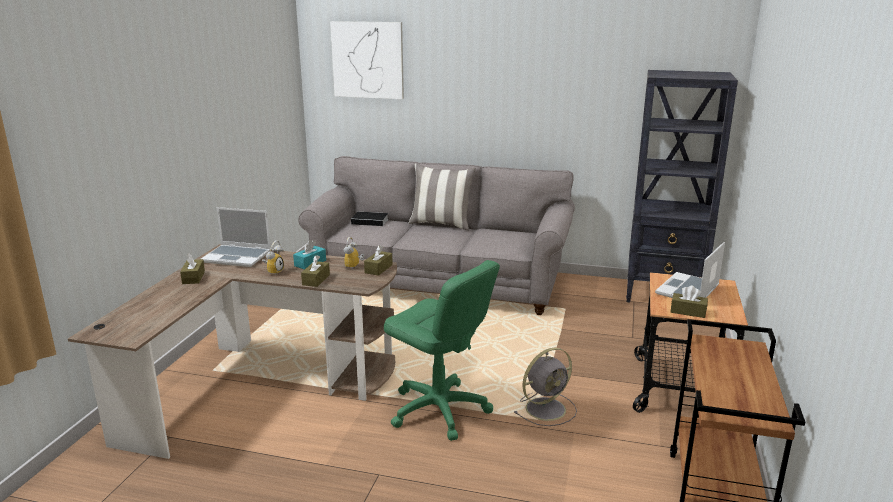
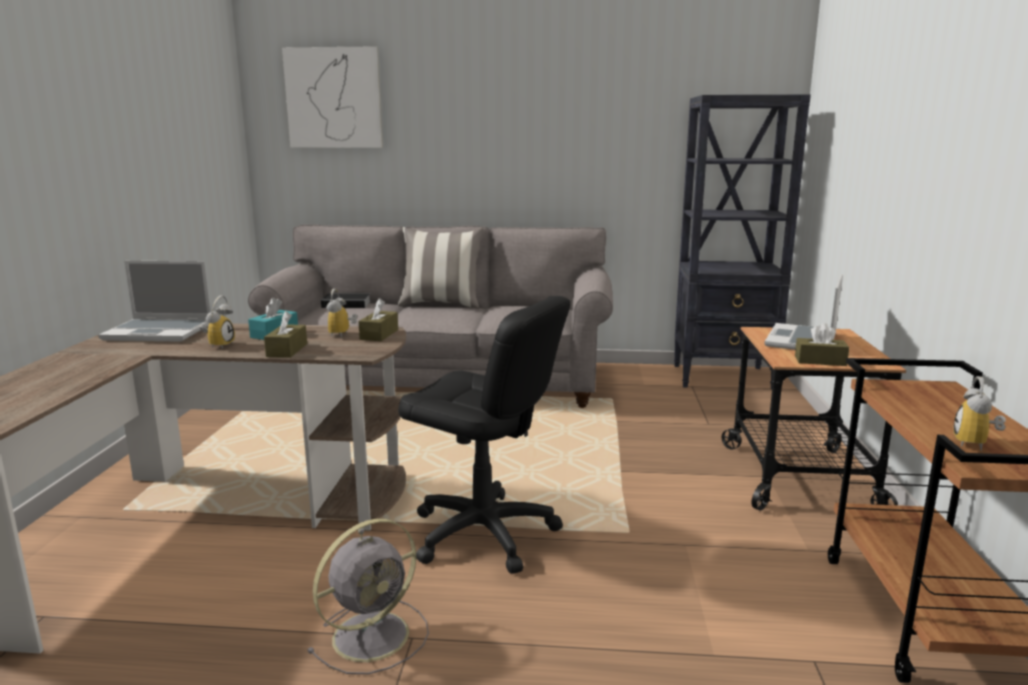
camera: 10 degrees left, 5 degrees down
(193, 277) = (86, 357): brown tissue box -> none
(439, 410) = (483, 533): green office chair -> black office chair
(547, 408) = (635, 517): grey fan -> grey fan (374, 634)
(732, 396) = (976, 444): none -> alarm clock

